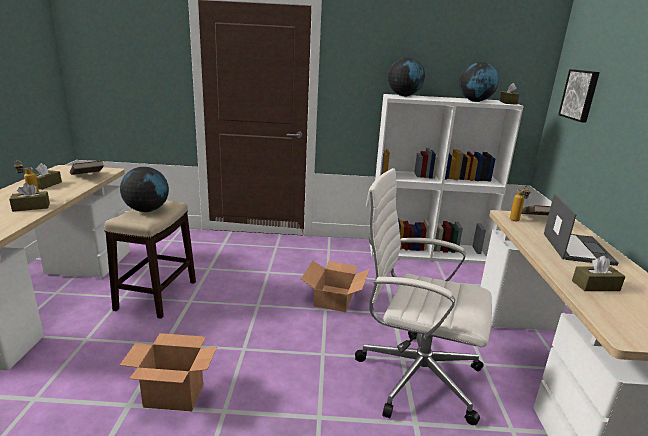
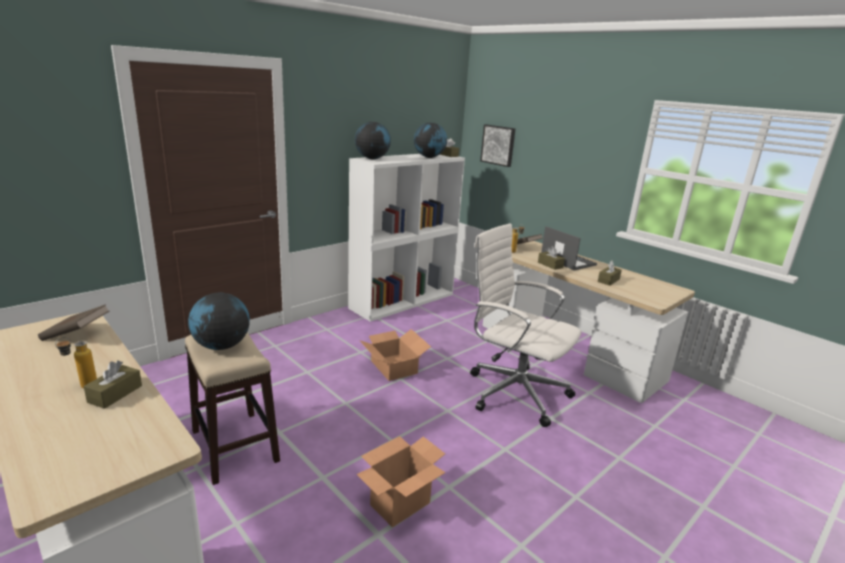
camera: 45 degrees left, 0 degrees up
(46, 185) = (46, 365): brown tissue box -> brown tissue box (550, 265)
(415, 375) = (514, 391): white office chair -> white office chair turned 60 degrees clockwise

